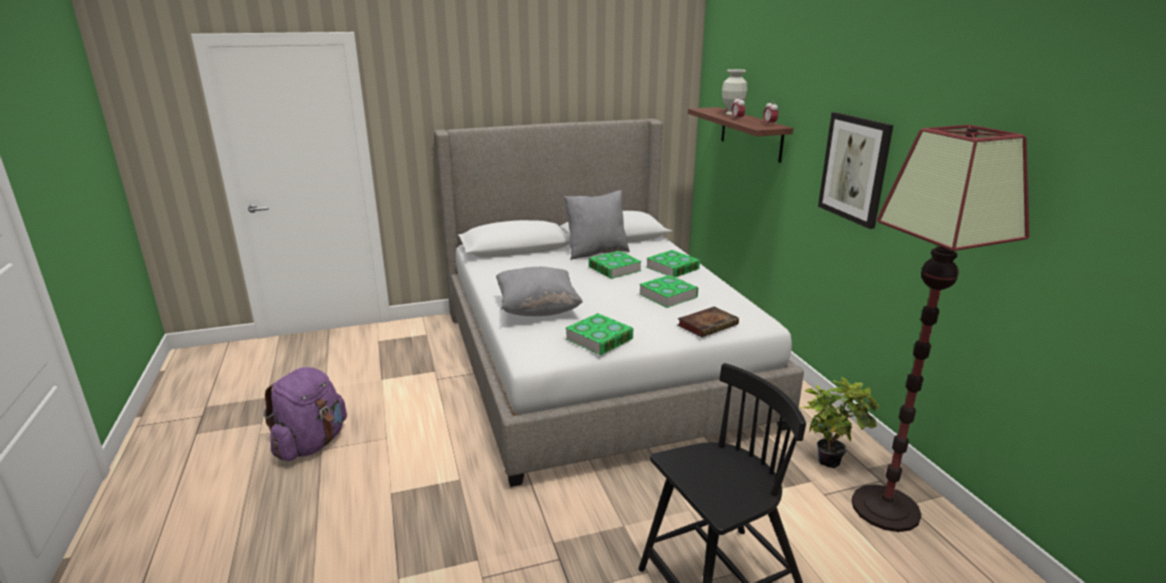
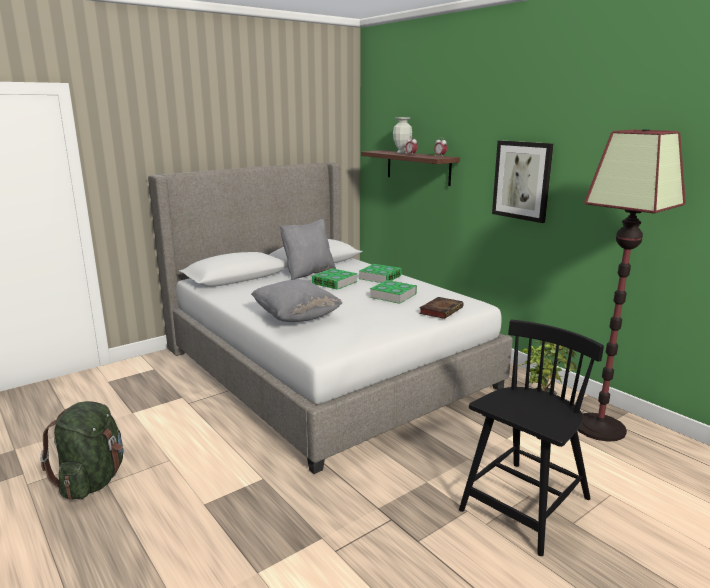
camera: 20 degrees left, 5 degrees down
(311, 444) = (93, 480): purple backpack -> green backpack
(599, 339) = (367, 330): book -> none

